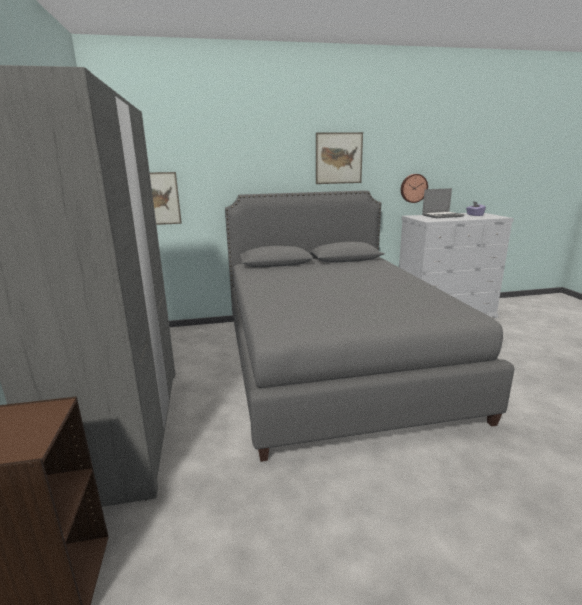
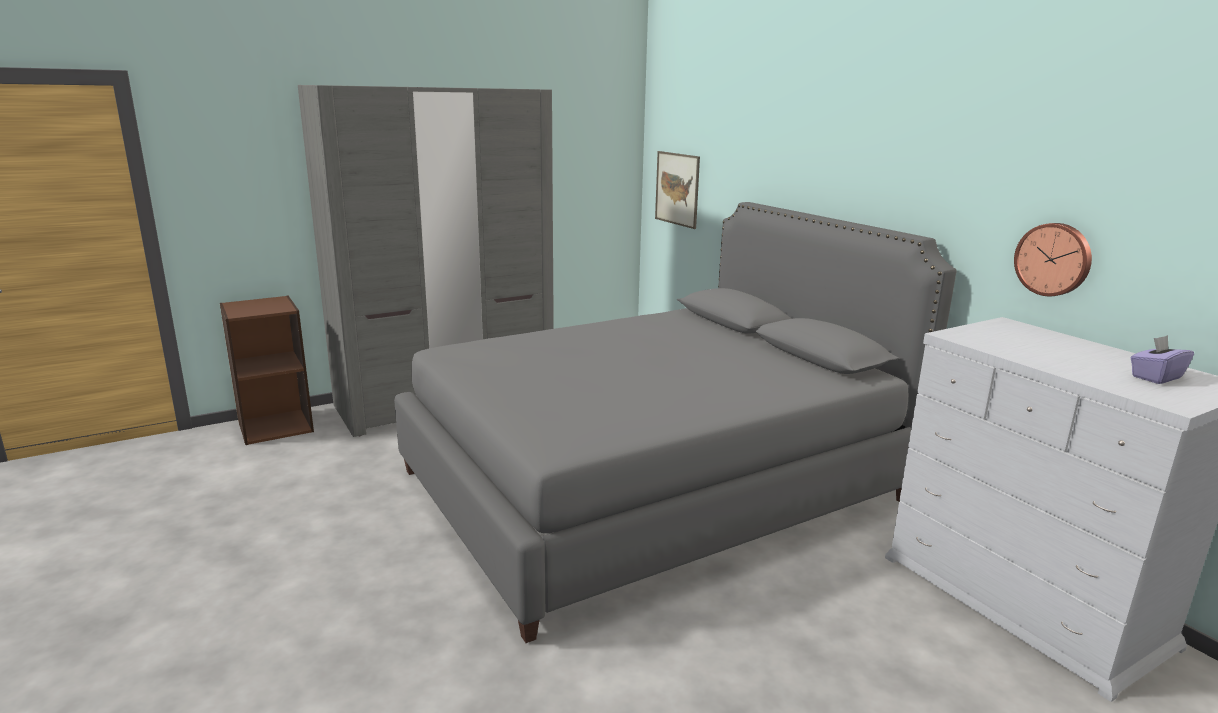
camera: 70 degrees right, 0 degrees up
(339, 158) = (899, 163): picture -> none
(442, 216) = (1065, 347): laptop -> none

